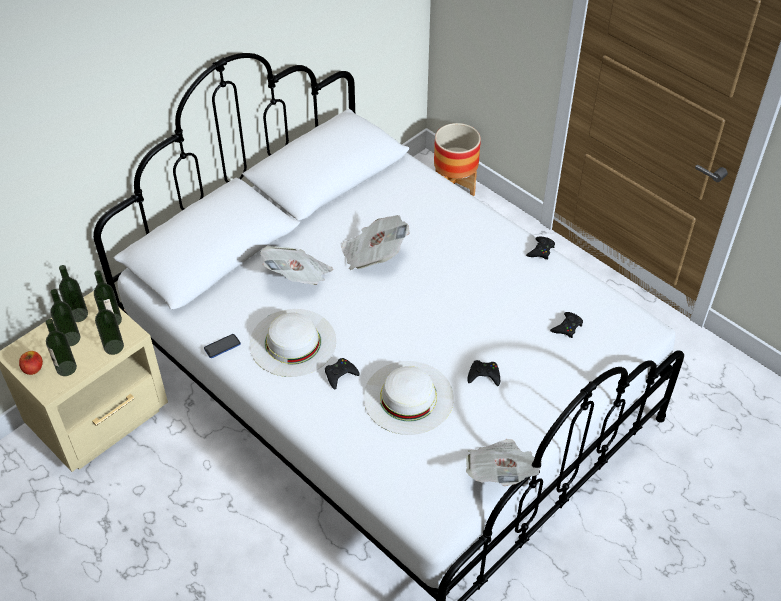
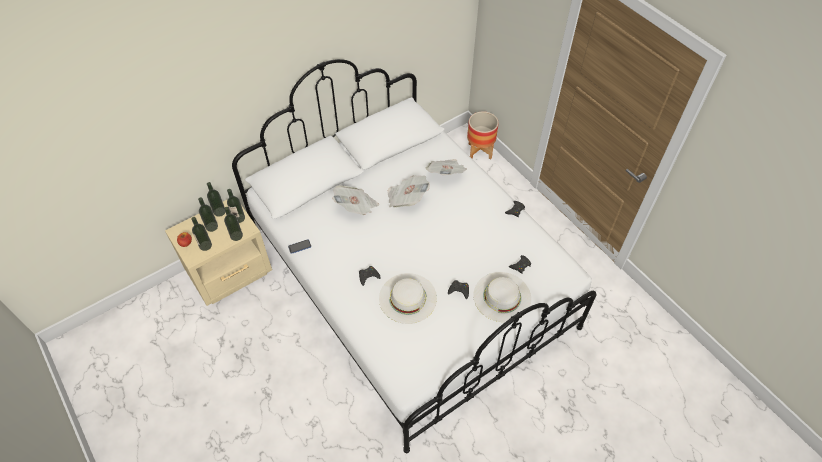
camera: 10 degrees right, 5 degrees up
(293, 342) = (343, 250): white hat -> white hat (502, 296)
(501, 473) = (455, 358): newspaper -> newspaper (446, 174)

